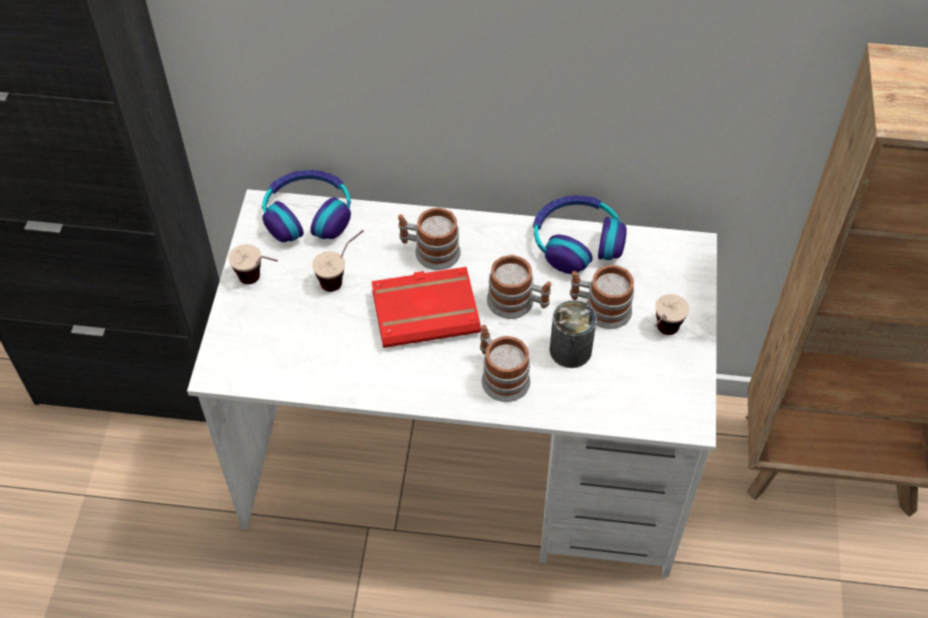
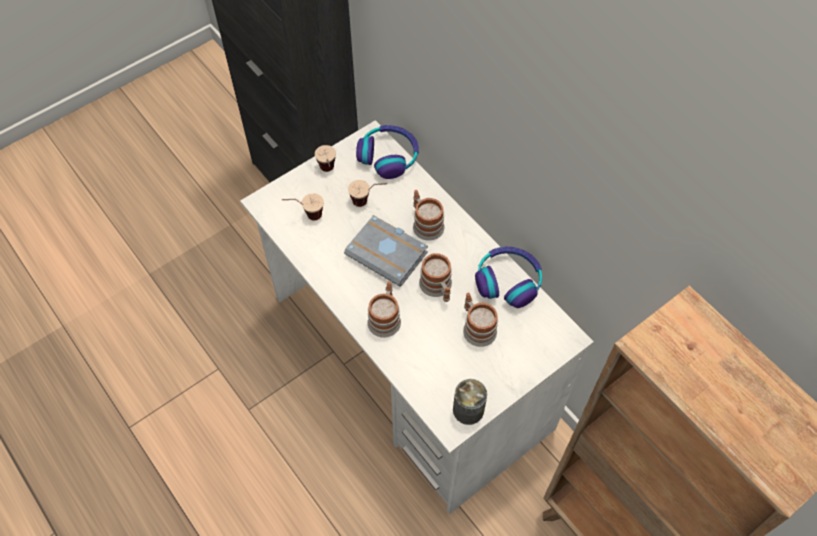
camera: 45 degrees right, 5 degrees up
(427, 310) = (389, 253): red book -> grey book
(570, 350) = (435, 335): can -> can (468, 409)
(662, 336) = (492, 370): cup -> cup (305, 216)

